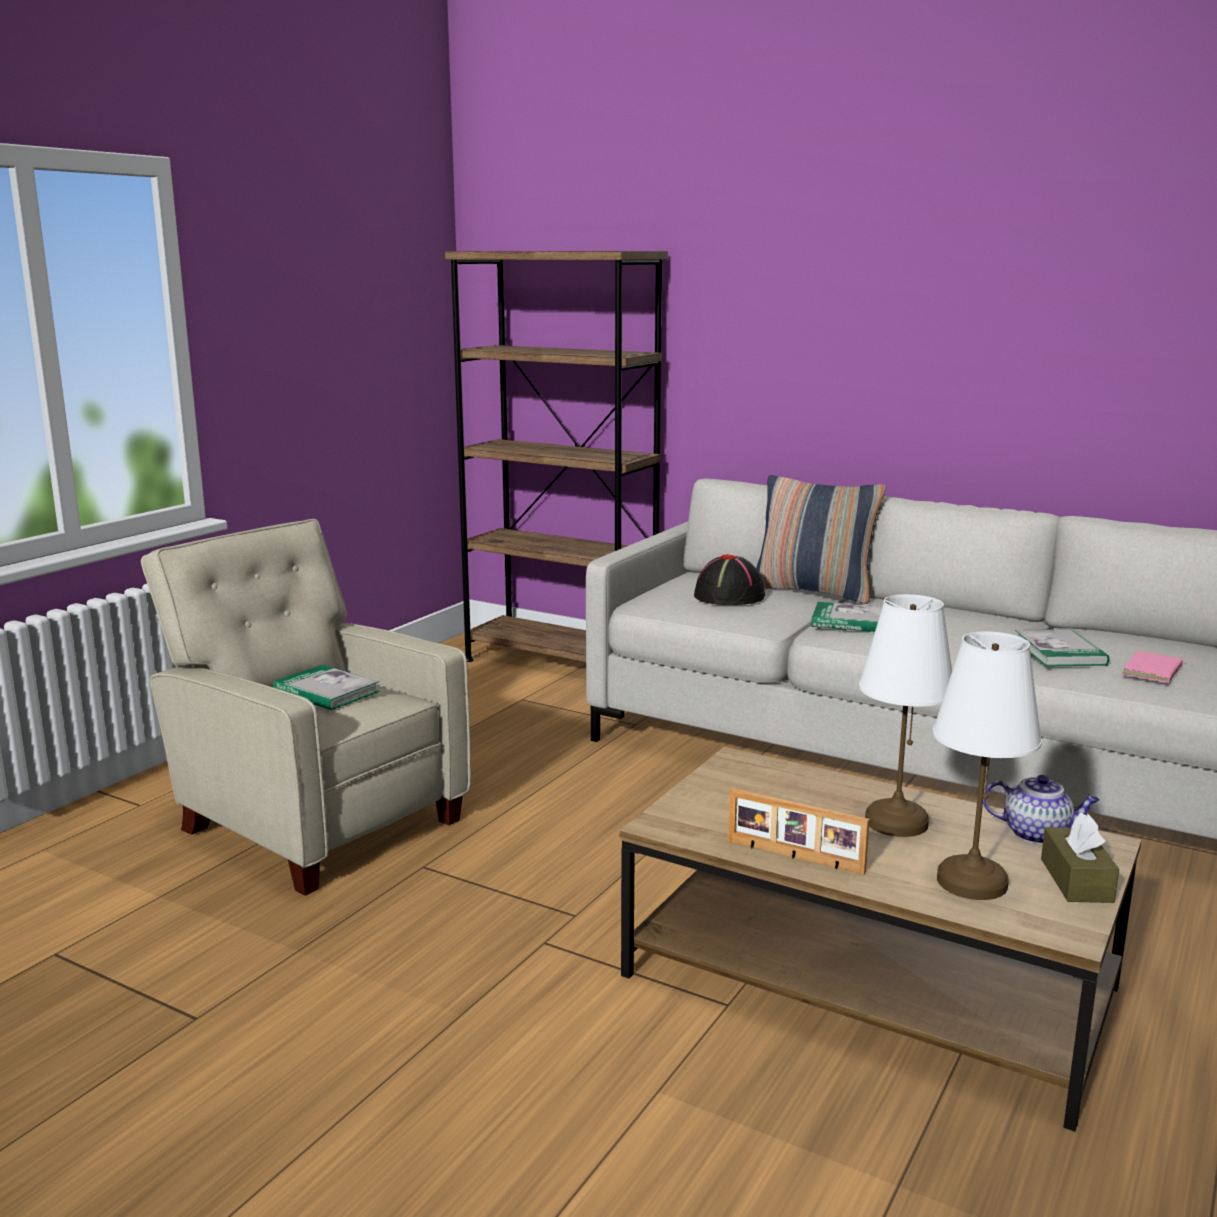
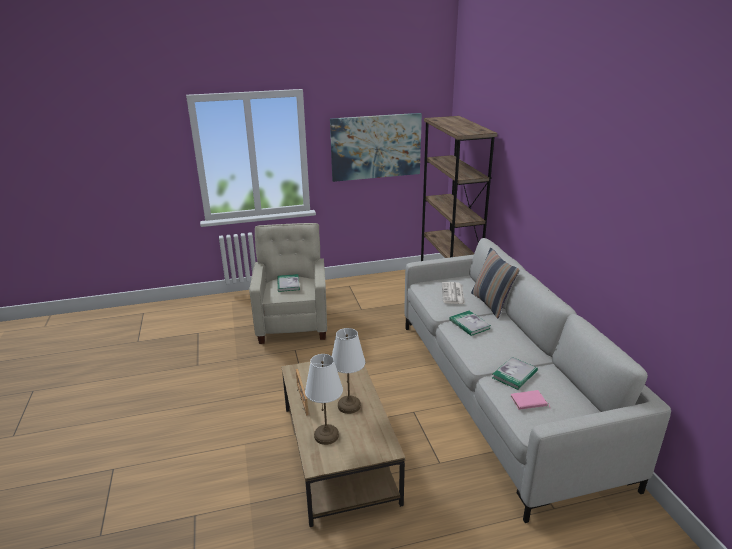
camera: 45 degrees right, 10 degrees up
(333, 333) = (376, 146): none -> picture
(730, 596) = (453, 294): black hat -> newspaper
(1037, 834) = (378, 435): teapot -> none
(1076, 880) = (354, 454): brown tissue box -> none

